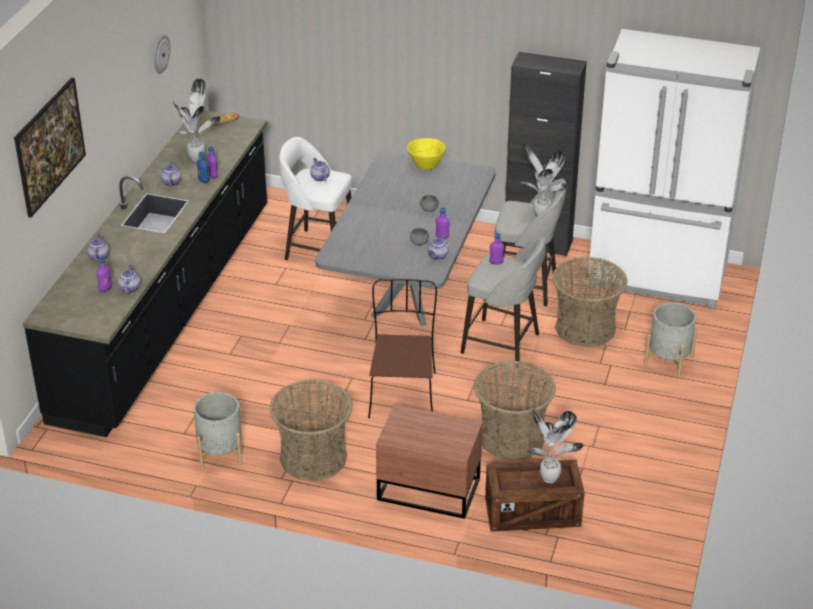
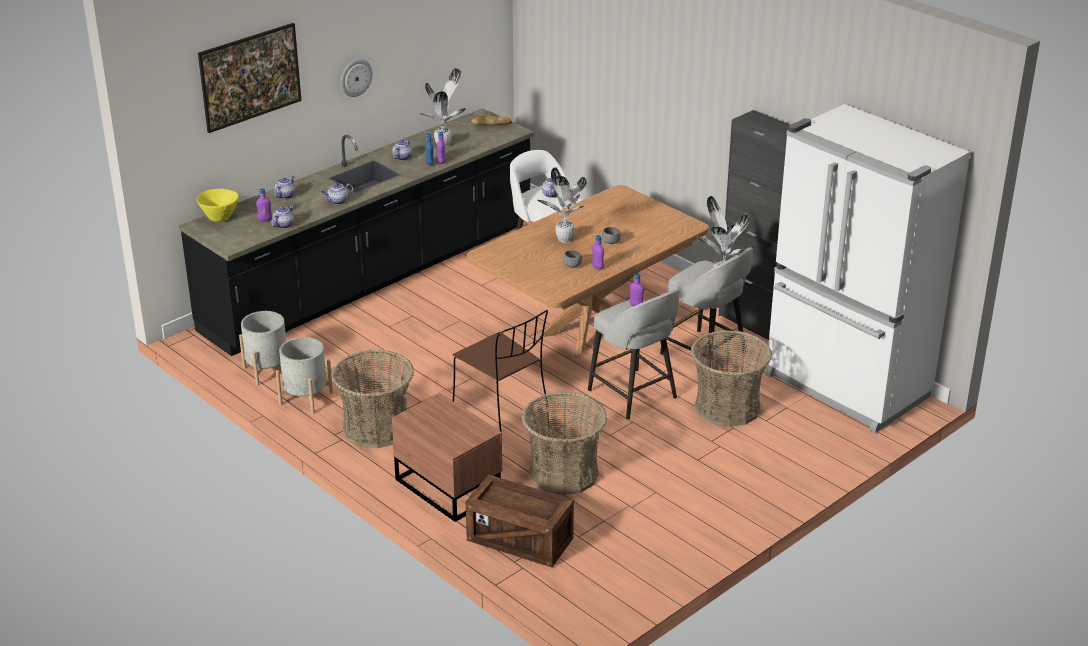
camera: 30 degrees right, 5 degrees down
(160, 53) = (438, 40): wall clock -> wall clock (355, 77)
(402, 394) = (502, 405): brown chair -> brown chair turned 105 degrees clockwise
(409, 296) = (588, 330): grey dining table -> brown dining table
(426, 165) = (646, 207): yellow bowl -> yellow bowl (220, 218)
(438, 256) = (577, 281): teapot -> teapot (337, 201)
(550, 479) = (533, 507): potted plant -> potted plant (564, 240)
(668, 360) = (782, 461): grey planter -> grey planter (267, 371)

